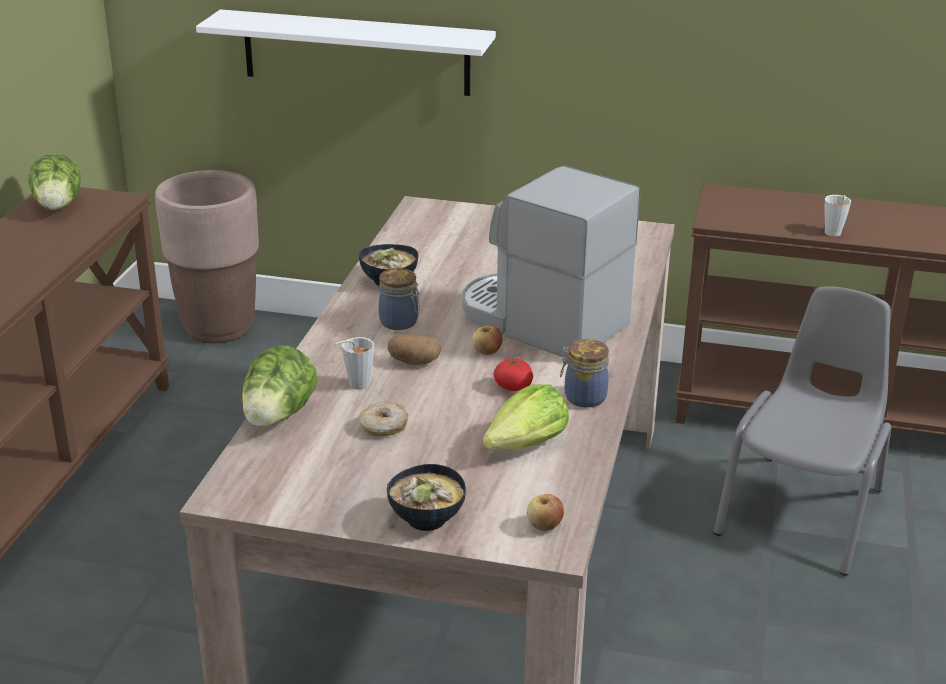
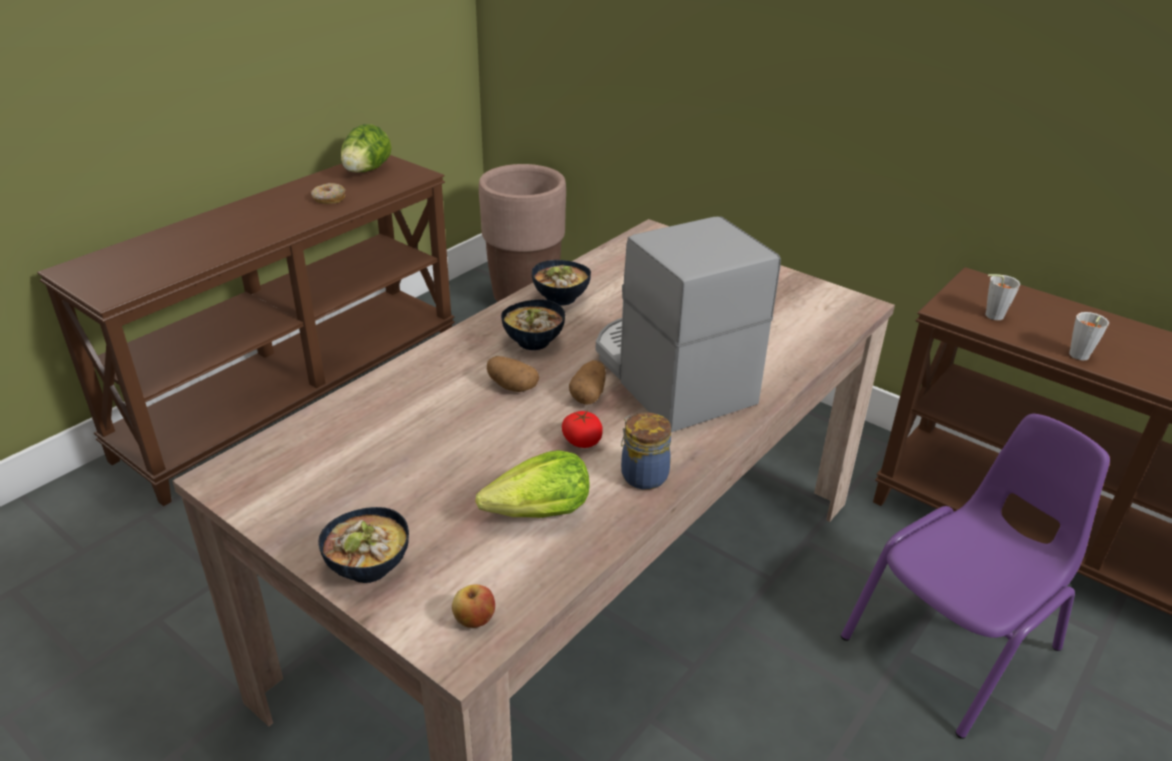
camera: 25 degrees right, 5 degrees up
(278, 417) = (342, 408): lettuce -> none
(355, 385) = (436, 396): grey cup -> grey cup (990, 316)
(356, 52) = (660, 76): white shelf -> none
(383, 427) = (422, 448): donut -> donut (329, 199)
(400, 322) = (534, 342): jar -> bowl
(487, 352) = (589, 395): apple -> potato
(803, 512) = (954, 645): grey chair -> purple chair

